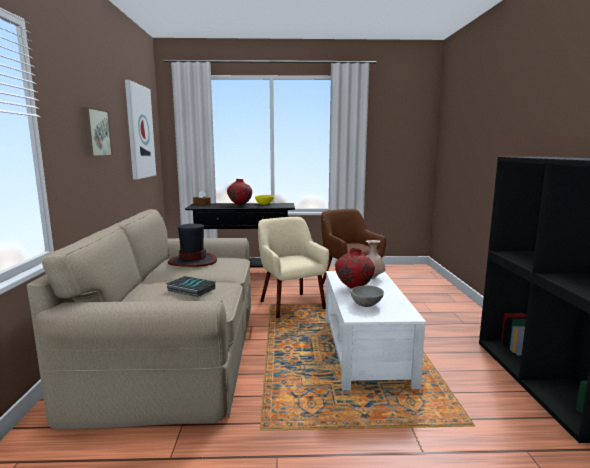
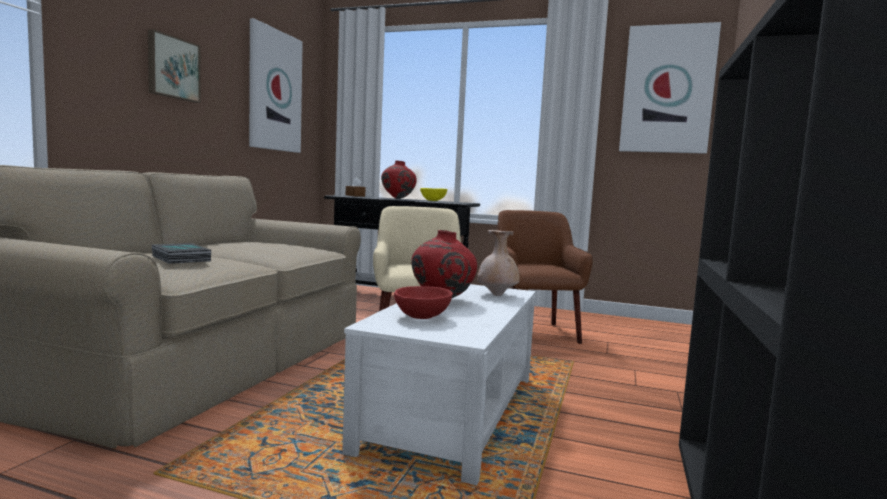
camera: 20 degrees right, 5 degrees down
(192, 261) = (255, 243): hat -> none
(367, 305) = (422, 317): grey bowl -> red bowl
(404, 125) = (667, 90): none -> picture

